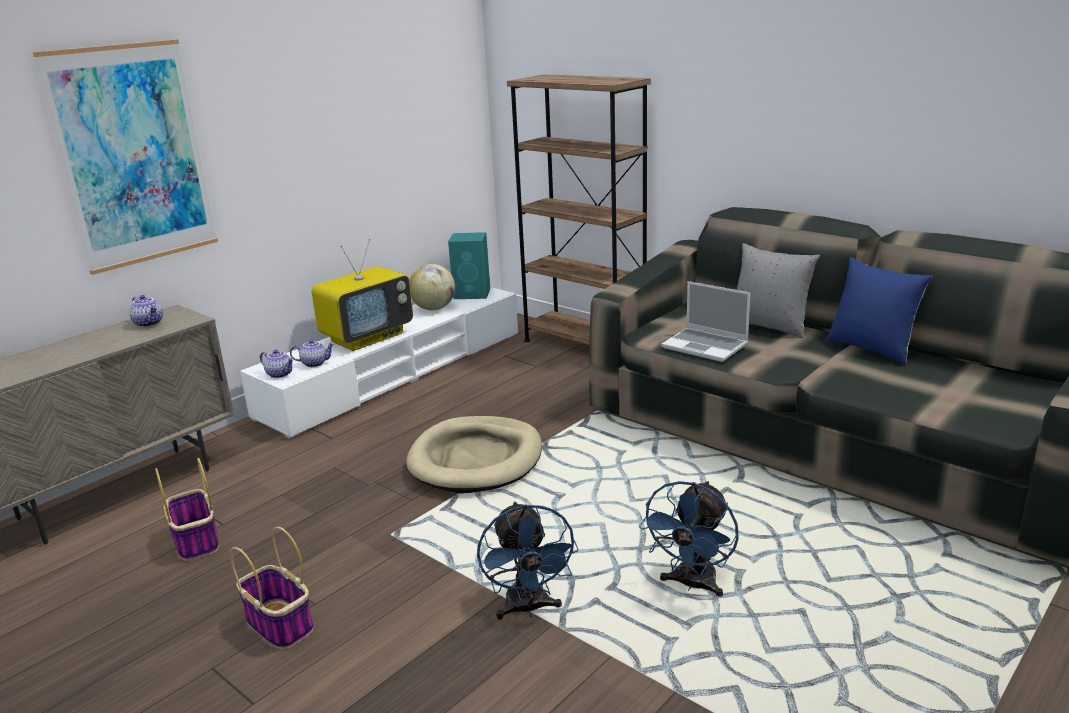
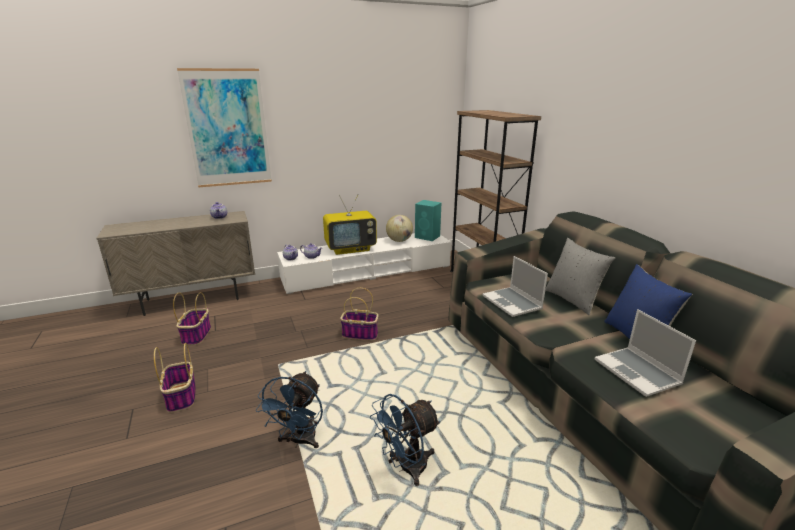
camera: 25 degrees right, 0 degrees up
(476, 459) = (360, 334): beige dog bed -> basket
(903, 381) = (638, 372): none -> laptop

